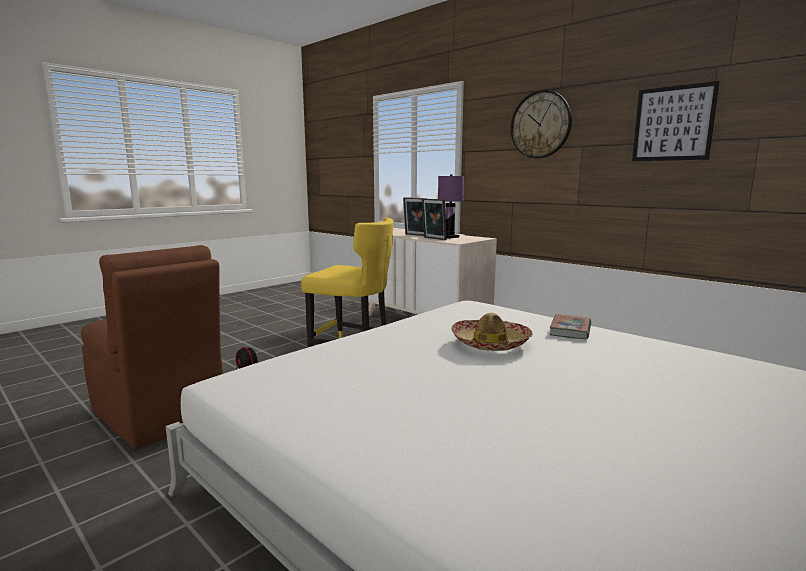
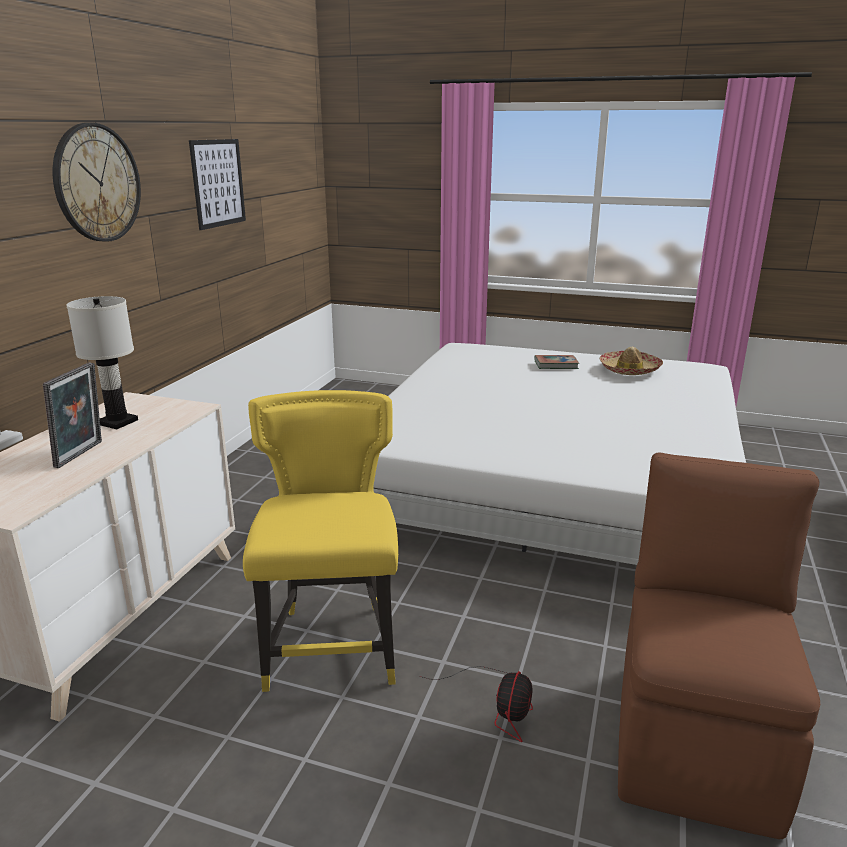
camera: 115 degrees left, 10 degrees up
(433, 238) = (150, 430): picture frame -> none
(450, 237) = (118, 422): purple table lamp -> white table lamp
(490, 343) = (501, 413): hat -> hat (629, 370)
(570, 330) = (427, 394): book -> book (556, 365)

